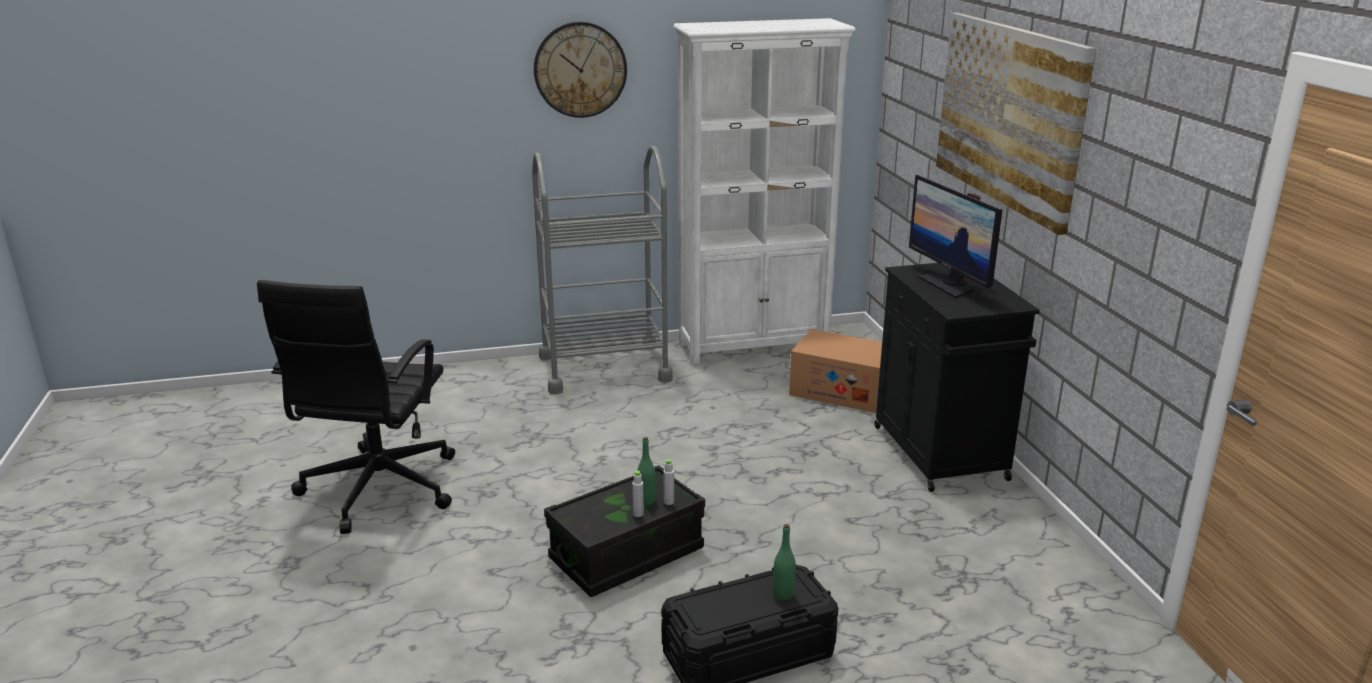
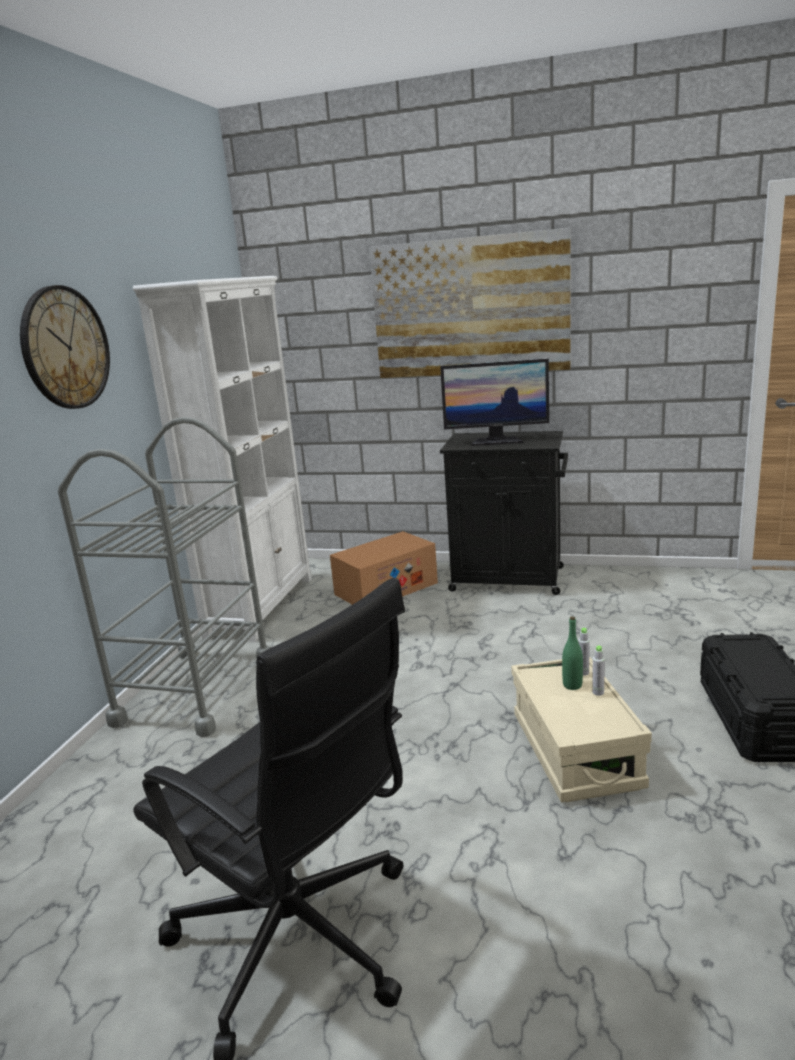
camera: 60 degrees left, 5 degrees down
(626, 554) = (575, 751): black storage box -> beige storage box
(783, 595) = (755, 651): green bottle -> none

